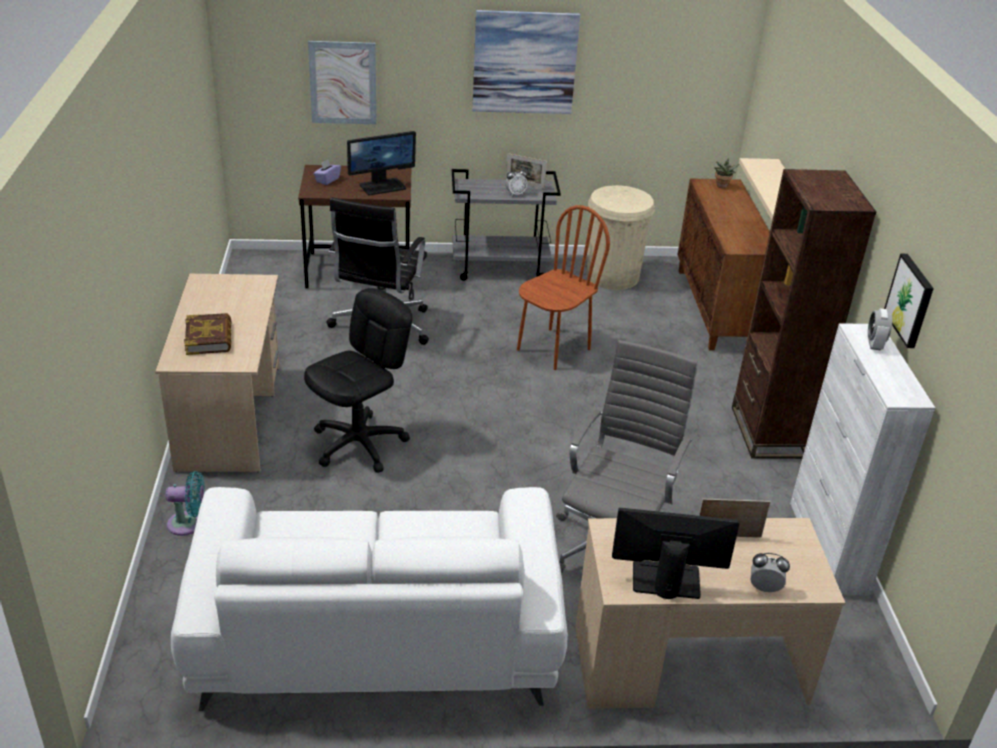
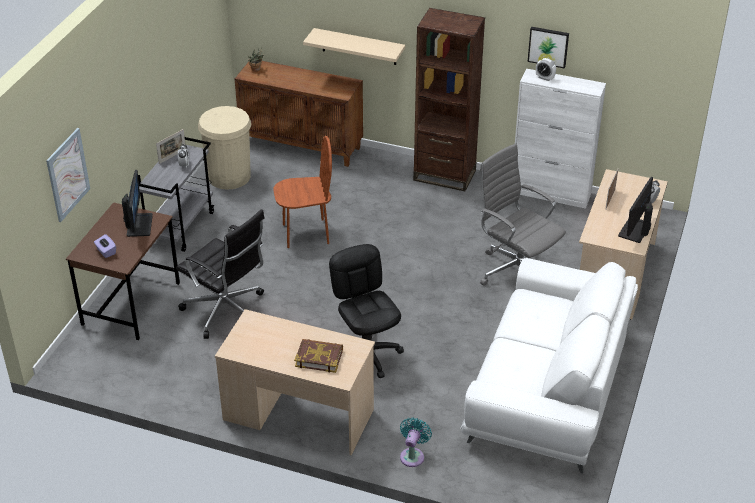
camera: 65 degrees left, 5 degrees up
(524, 62) = (142, 72): picture -> none
(553, 349) = (305, 233): brown chair -> brown chair turned 105 degrees clockwise

